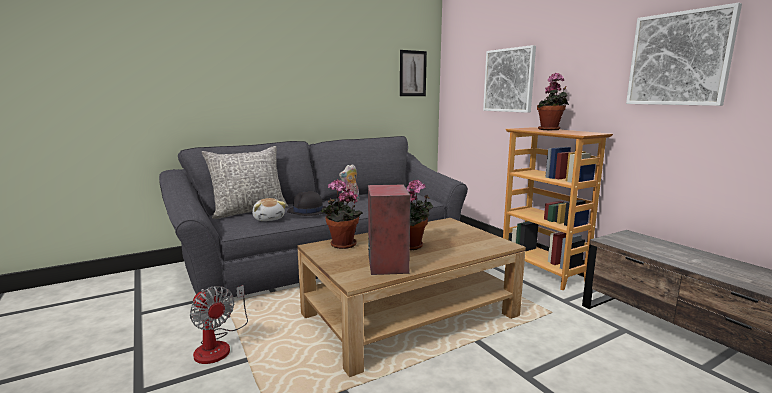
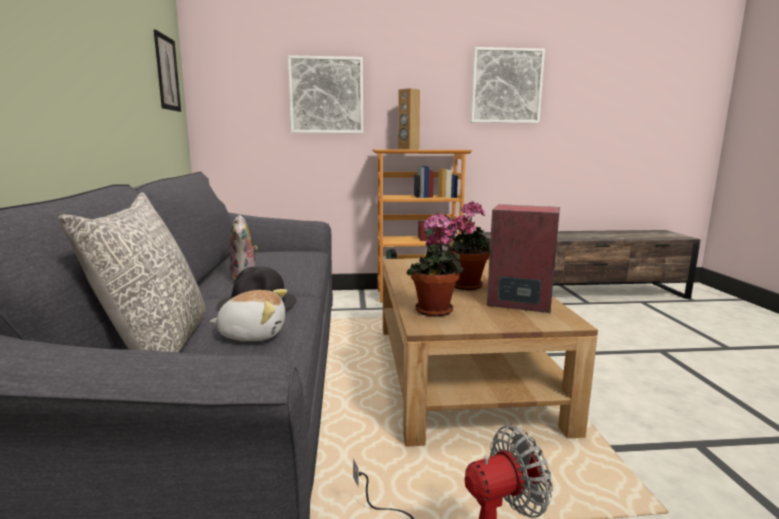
camera: 65 degrees left, 0 degrees up
(550, 129) = (408, 149): potted plant -> brown speaker

